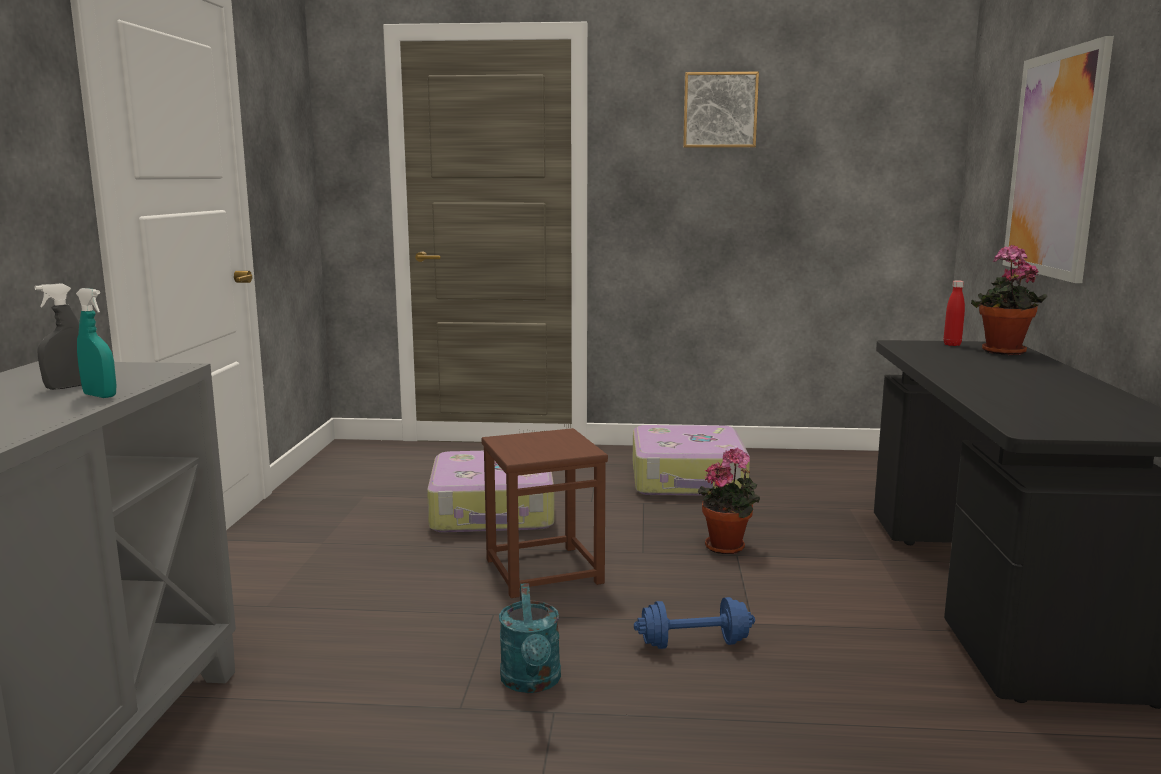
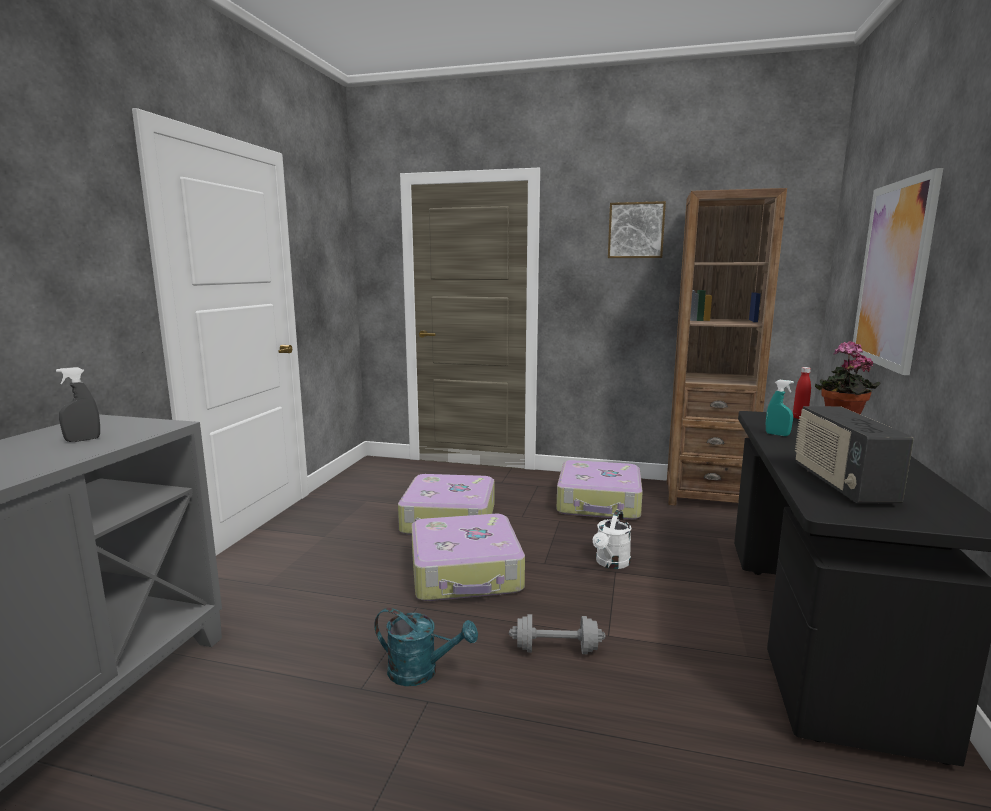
camera: 10 degrees right, 0 degrees up
(100, 396) = (93, 449): turquoise spray bottle -> turquoise spray bottle (777, 434)
(532, 683) = (421, 672): turquoise watering can -> turquoise watering can turned 75 degrees counterclockwise
(543, 570) = (466, 573): brown stool -> suitcase
(694, 643) = (556, 649): blue dumbbell -> grey dumbbell
(728, 546) = (611, 563): potted plant -> white watering can
(822, 463) = (706, 496): none -> brown bookcase
(1030, 405) = (841, 484): none -> radio

